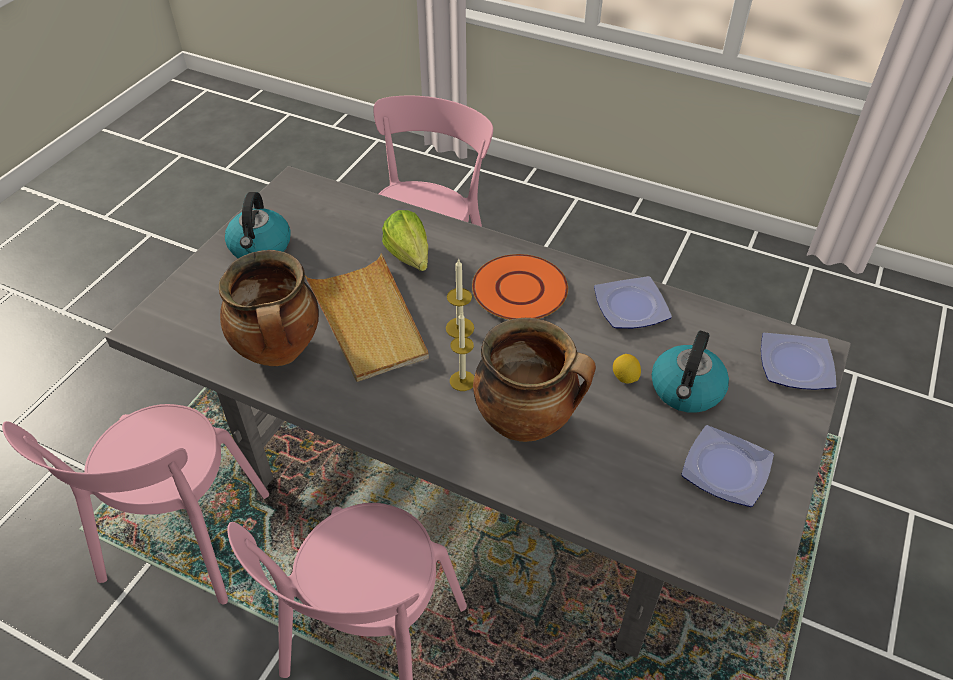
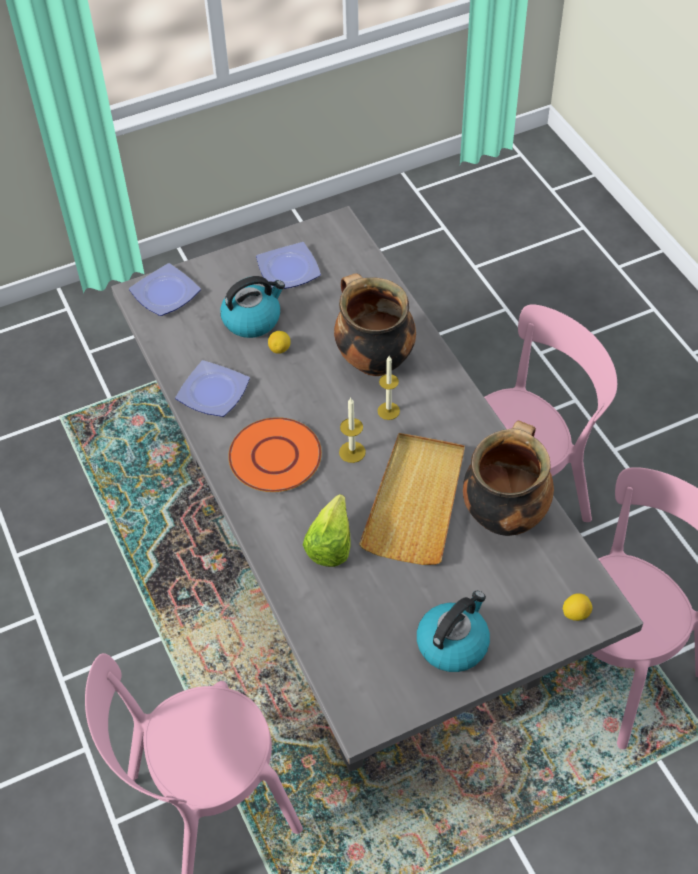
camera: 140 degrees left, 5 degrees up
(169, 313) = (575, 613): none -> lemon

